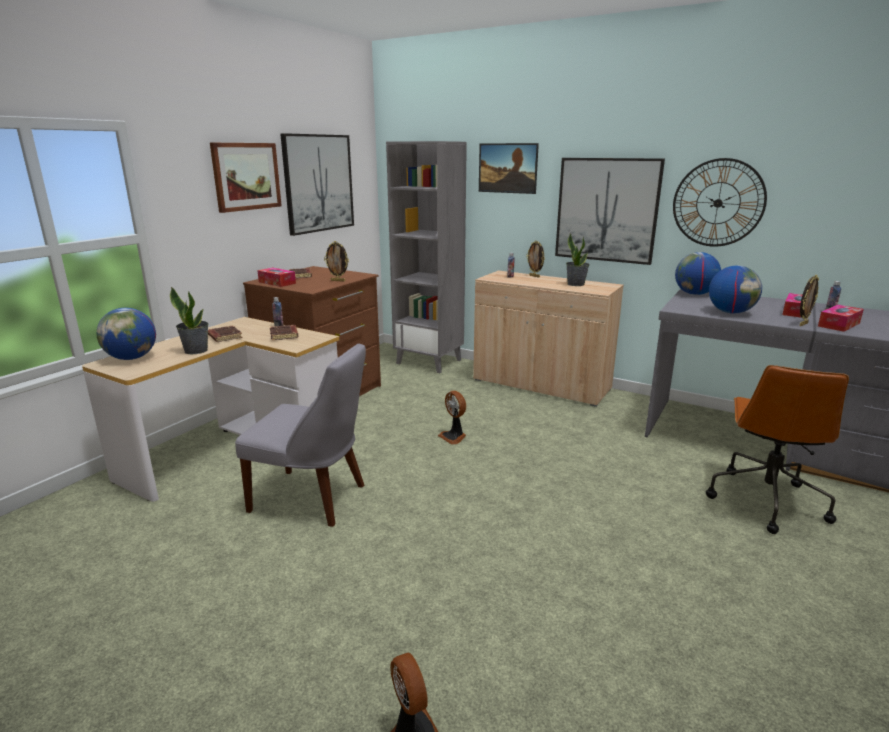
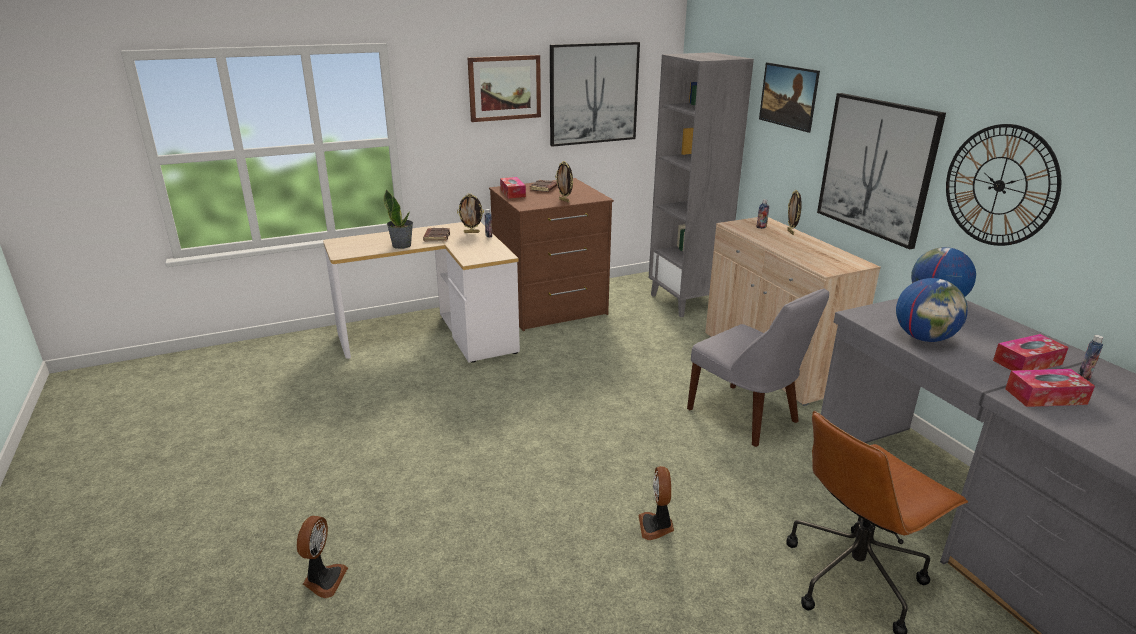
camera: 35 degrees right, 5 degrees up
(132, 358) = (356, 241): globe -> none
(285, 335) = (479, 246): brown book -> none
(313, 499) = (442, 396): grey chair -> grey chair (746, 417)
(453, 437) = (612, 386): fan -> fan (656, 526)
(576, 284) = (818, 253): potted plant -> none
(802, 324) = (989, 380): picture frame -> picture frame (471, 232)

